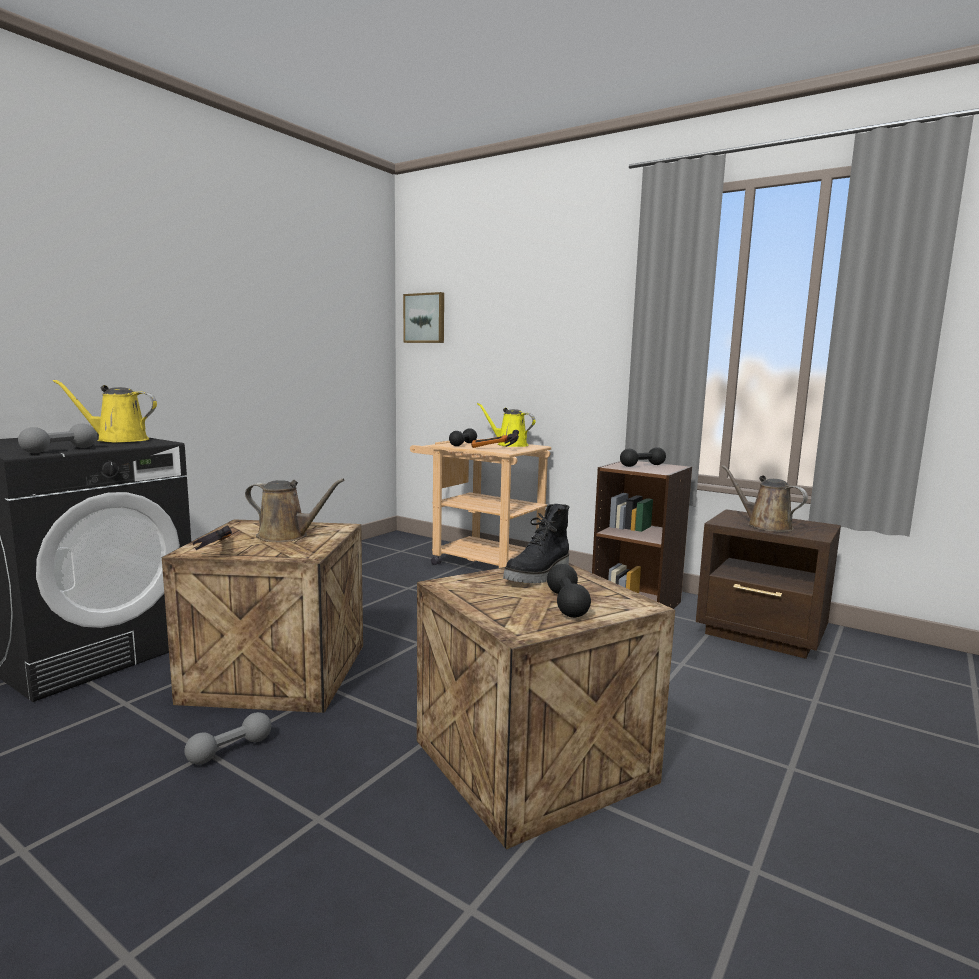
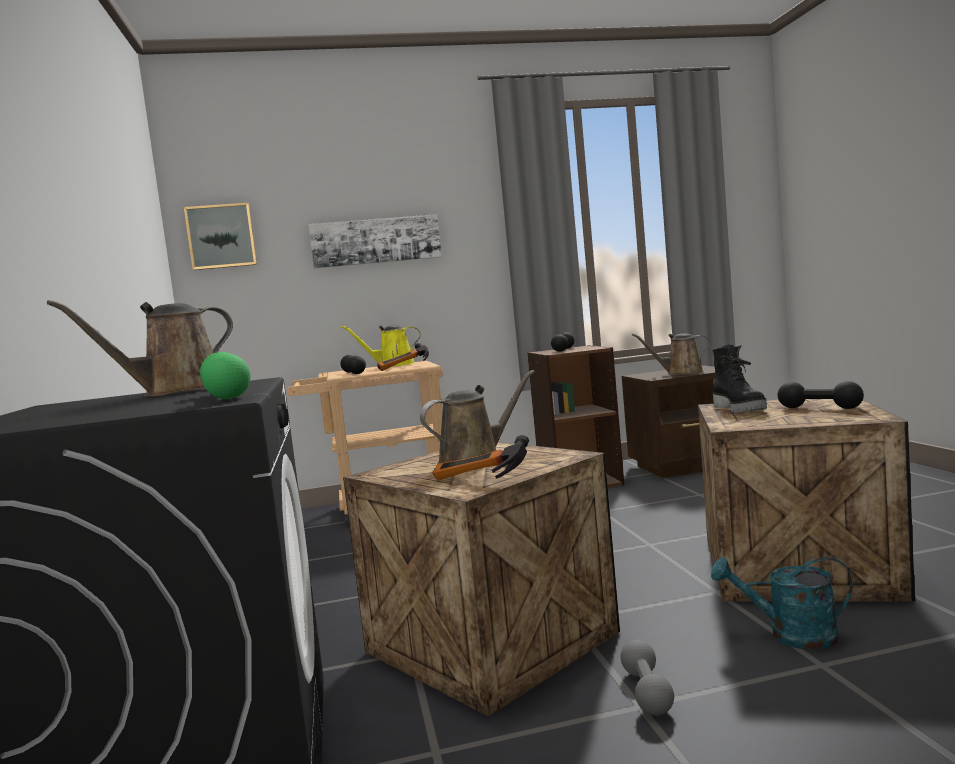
camera: 45 degrees left, 5 degrees down
(60, 450) = (227, 395): grey dumbbell -> green dumbbell
(118, 440) = (176, 392): yellow watering can -> brown watering can
(368, 791) = (791, 635): none -> turquoise watering can
(527, 331) = (375, 241): none -> picture

